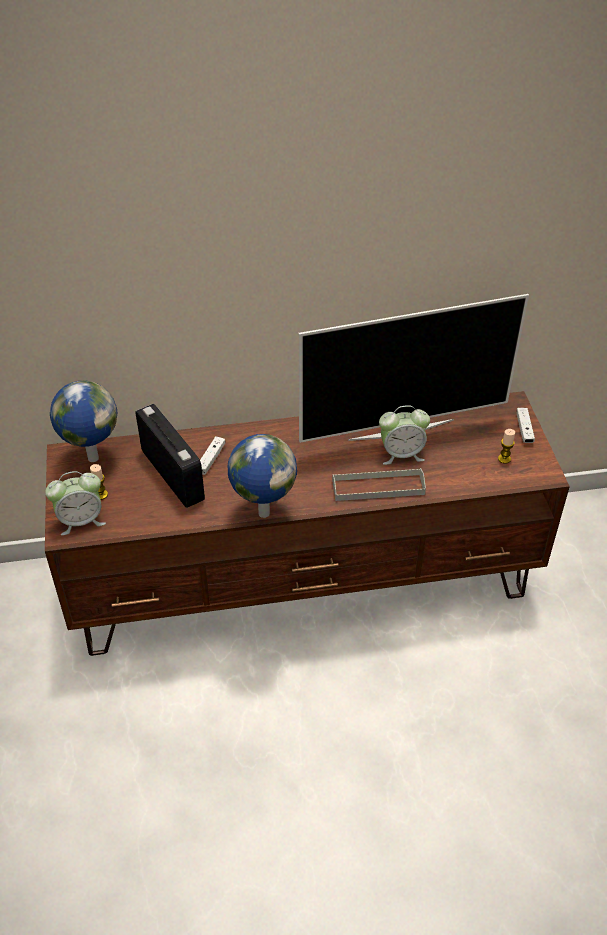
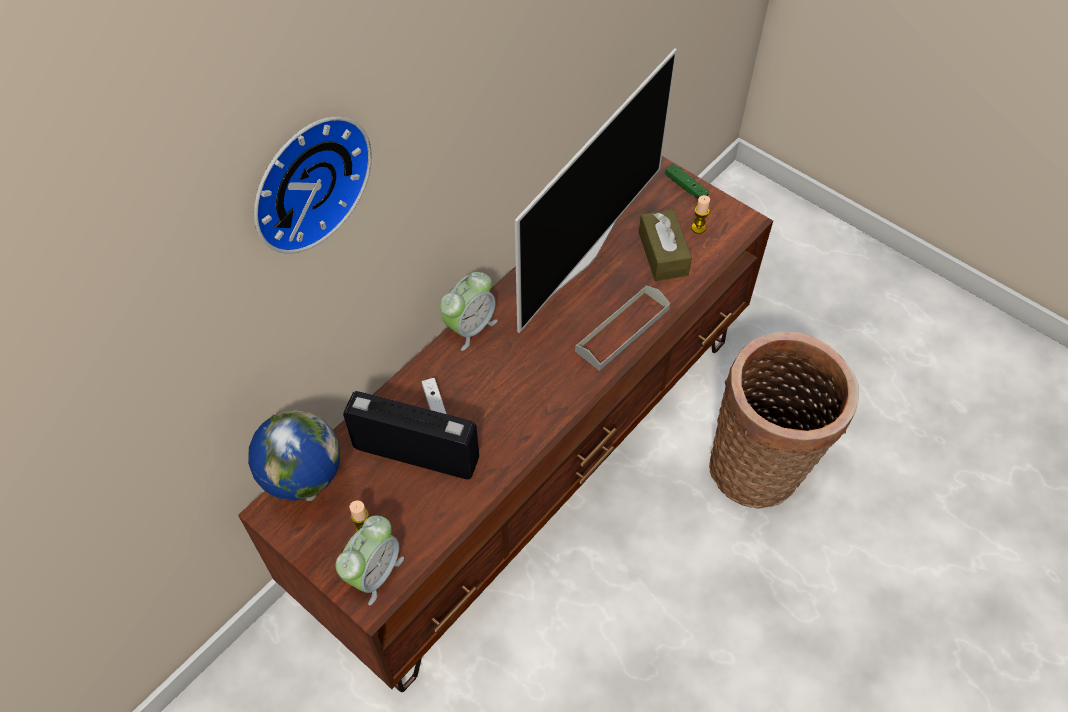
camera: 40 degrees left, 10 degrees up
(156, 221) = (306, 180): none -> wall clock
(263, 512) = (546, 430): globe -> none
(401, 454) = (608, 281): alarm clock -> alarm clock (470, 327)
(459, 460) = (663, 254): none -> brown tissue box
(464, 696) = (761, 468): none -> basket
(524, 429) = (686, 187): white game controller -> green game controller

